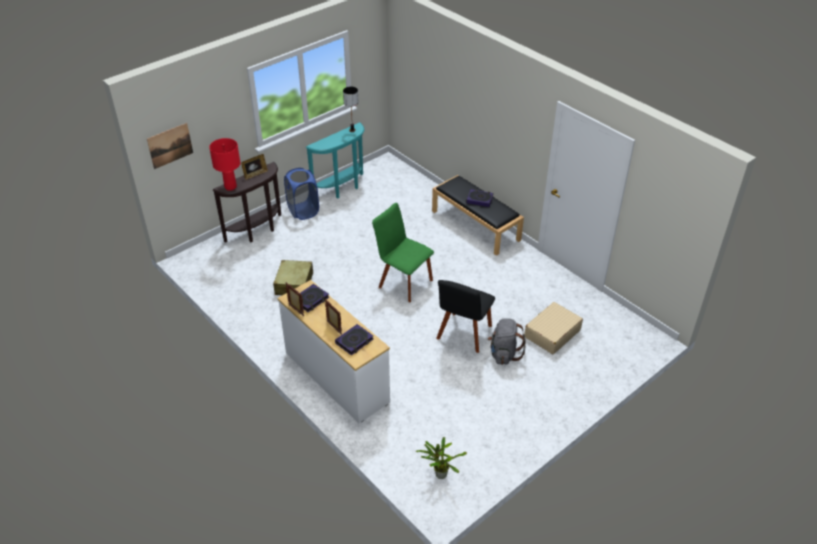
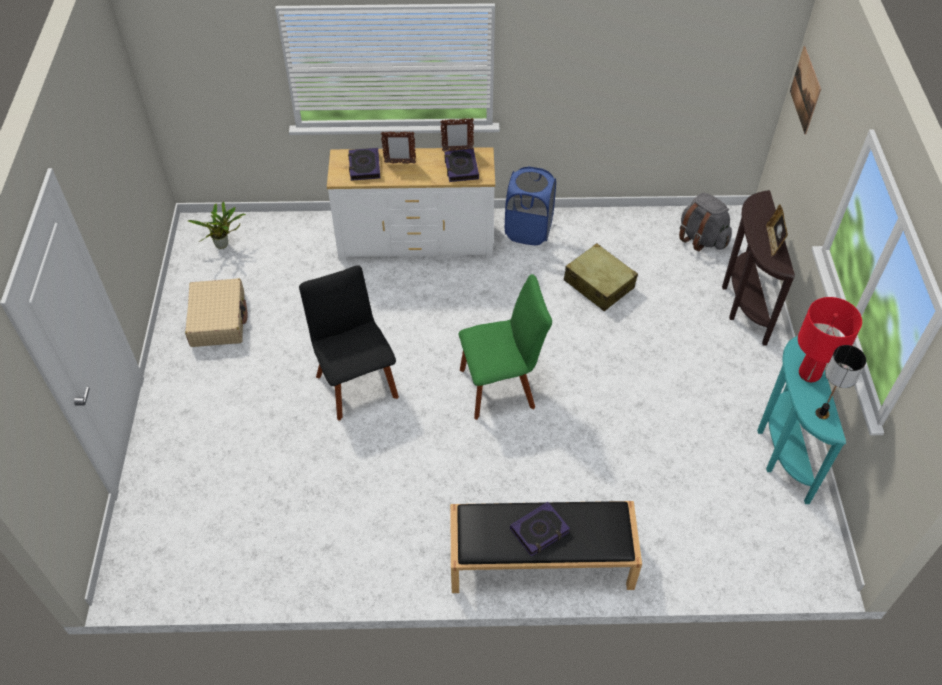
camera: 130 degrees right, 10 degrees up
(230, 187) = (759, 205): red table lamp -> red table lamp (809, 373)
(303, 211) = (754, 373): blue laundry basket -> blue laundry basket (528, 230)
(504, 354) = (287, 398): grey backpack -> grey backpack (701, 238)
(552, 333) = (259, 471): beige suitcase -> beige suitcase (218, 320)

